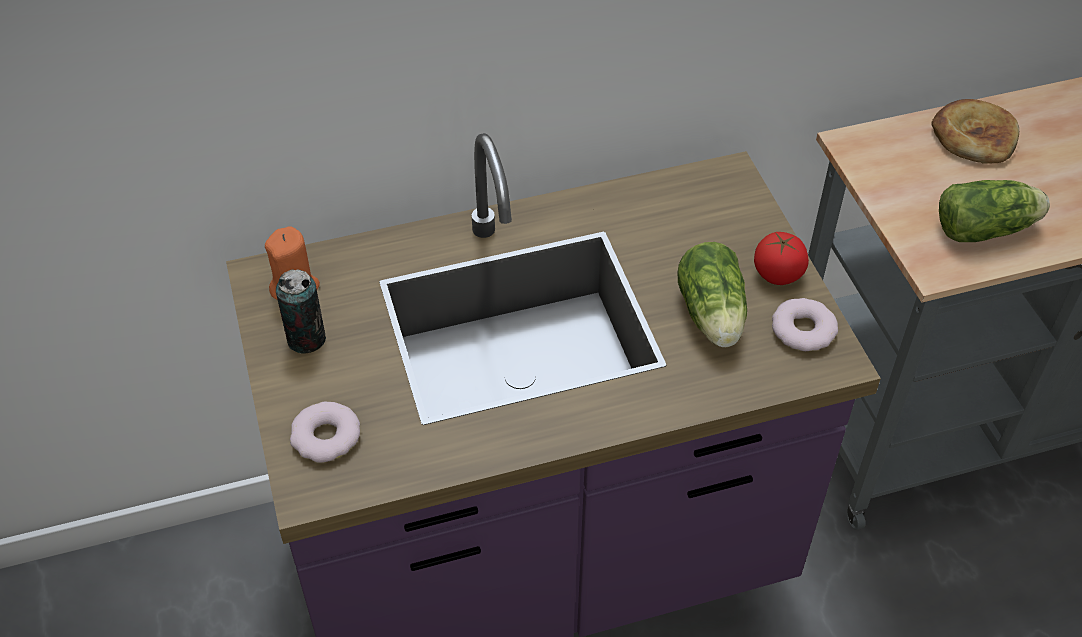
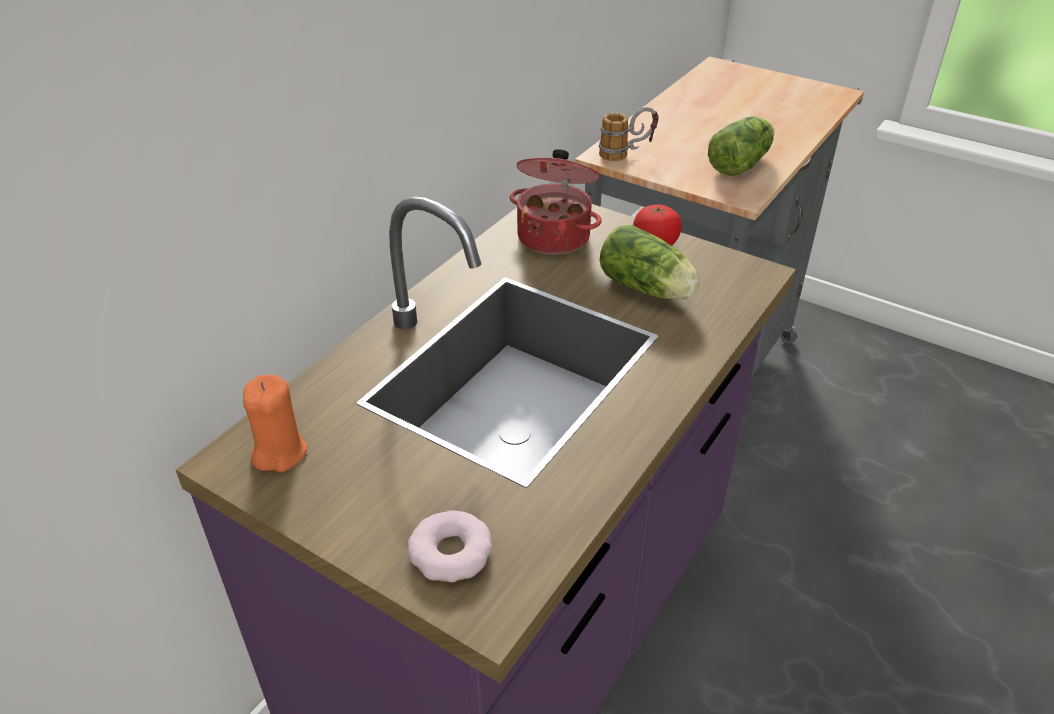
camera: 40 degrees left, 10 degrees down
(306, 339) = (337, 485): can -> none
(695, 213) = (555, 236): none -> cooking pot
(802, 330) = (714, 267): donut -> none
(876, 154) = (626, 154): none -> mug
(974, 136) = (669, 123): bread -> none

